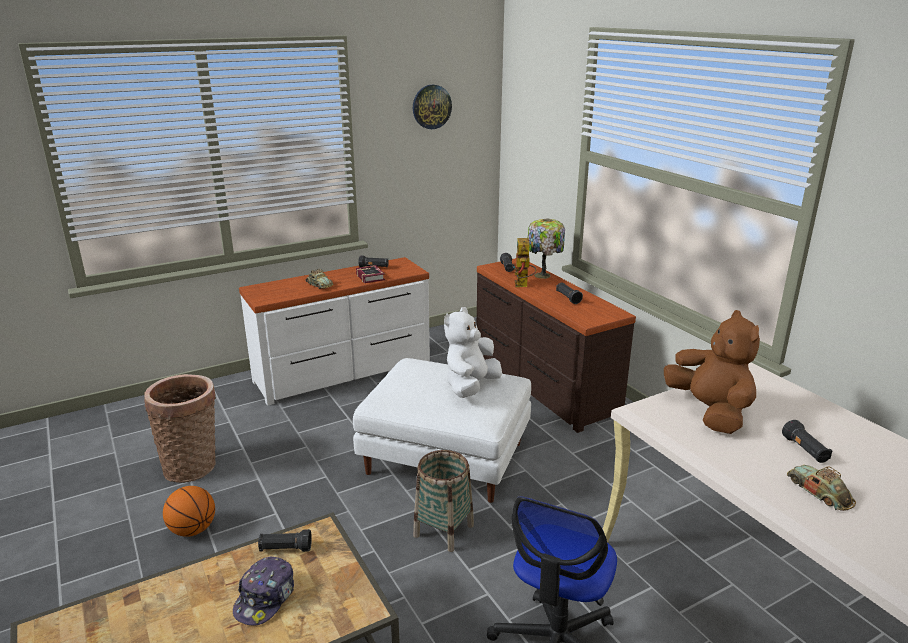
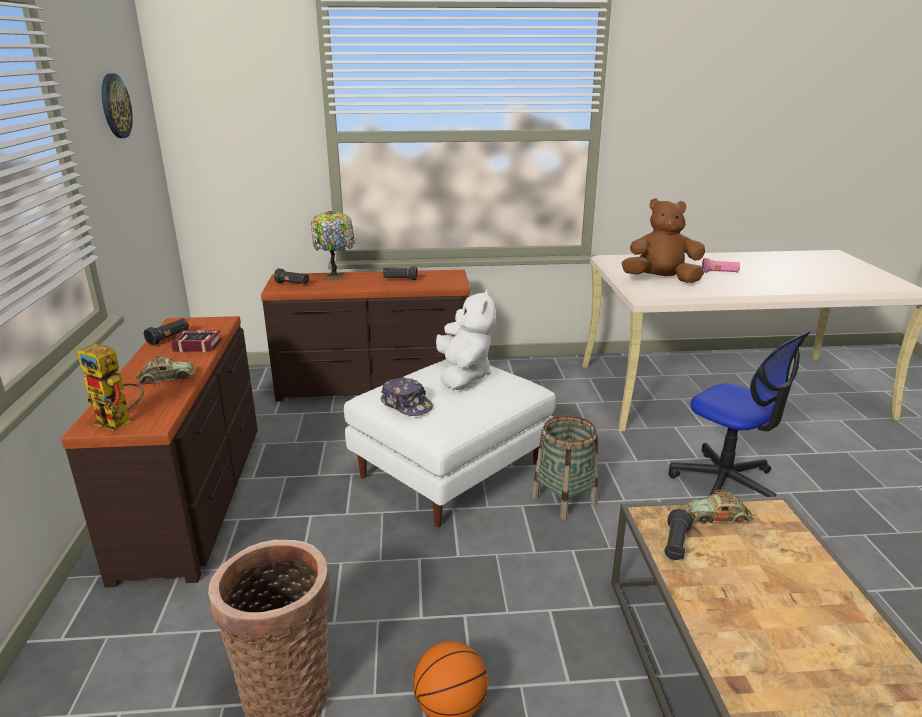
camera: 65 degrees left, 0 degrees up
(265, 598) = (753, 569): cap -> cap (407, 405)
(344, 373) = (196, 496): white dresser -> brown dresser
(471, 387) = (463, 376): white plush toy -> white plush toy turned 150 degrees counterclockwise
(523, 285) = (346, 287): toy robot -> toy robot (120, 423)
(805, 451) = (719, 273): black flashlight -> pink flashlight
(819, 492) = (766, 282): toy car -> toy car (718, 516)

